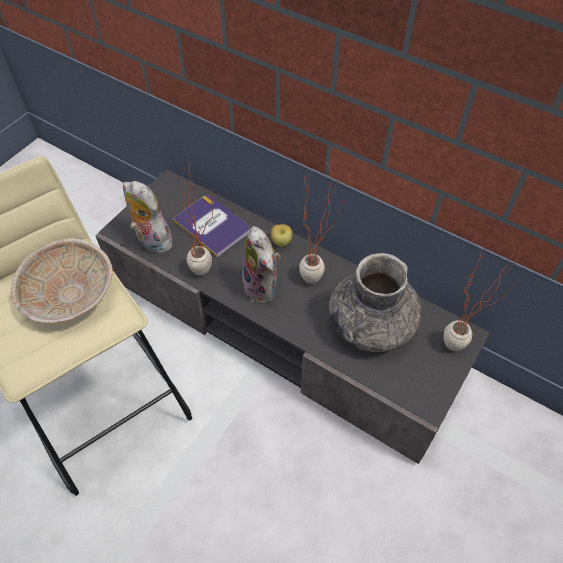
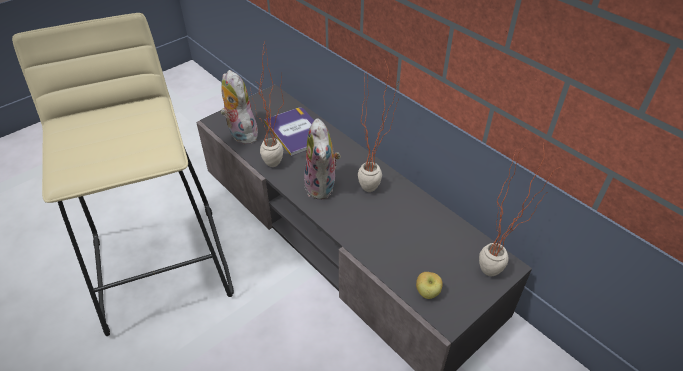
camera: 15 degrees right, 10 degrees down
(69, 295) = (130, 131): beige bowl -> none
(281, 242) = (352, 155): apple -> apple (427, 293)
(371, 324) = (413, 236): grey vase -> none

